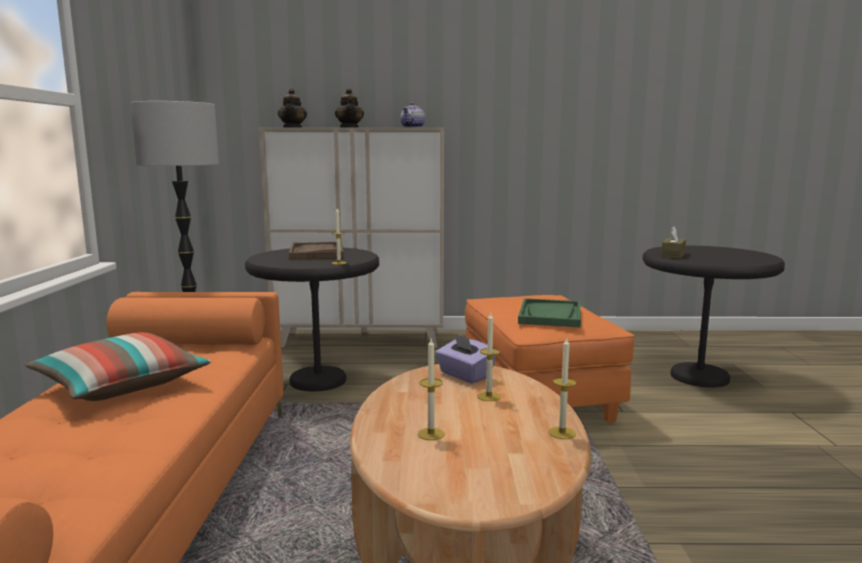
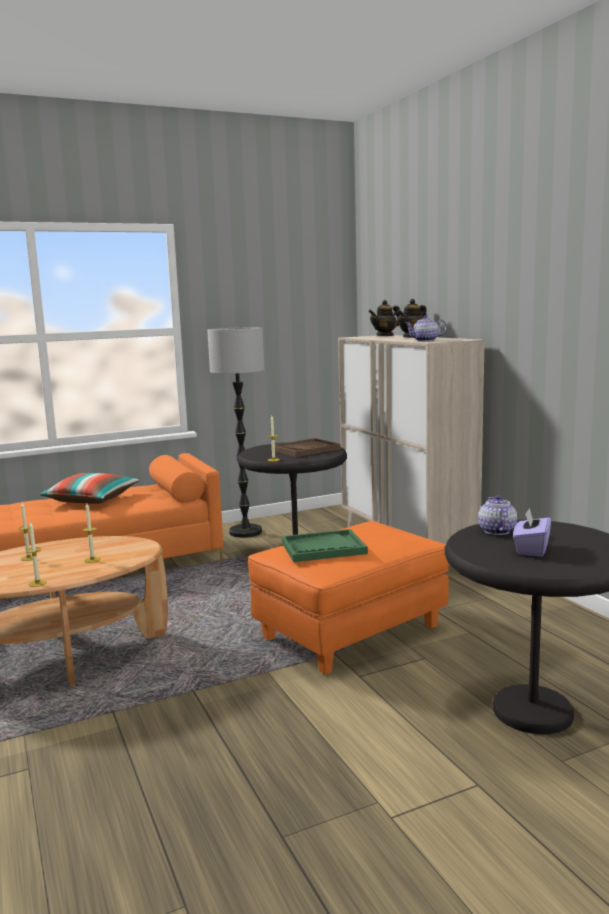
camera: 65 degrees right, 0 degrees up
(464, 375) = (130, 548): purple tissue box -> purple tissue box (531, 549)
(673, 255) = (496, 531): brown tissue box -> teapot

